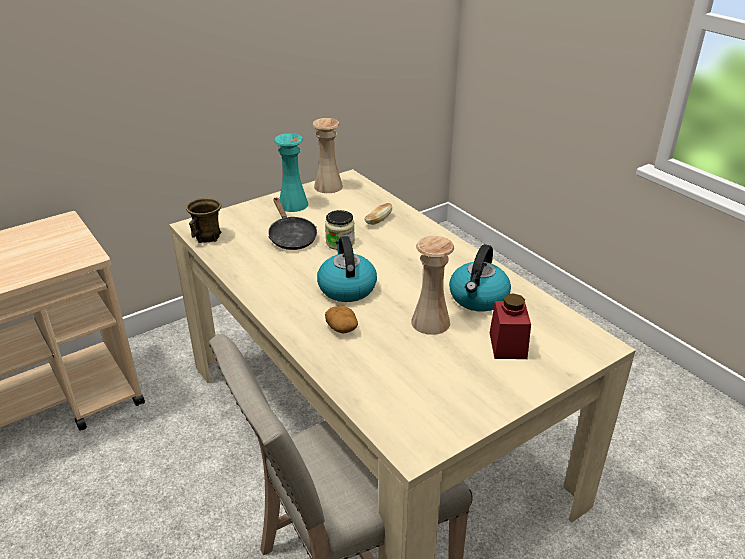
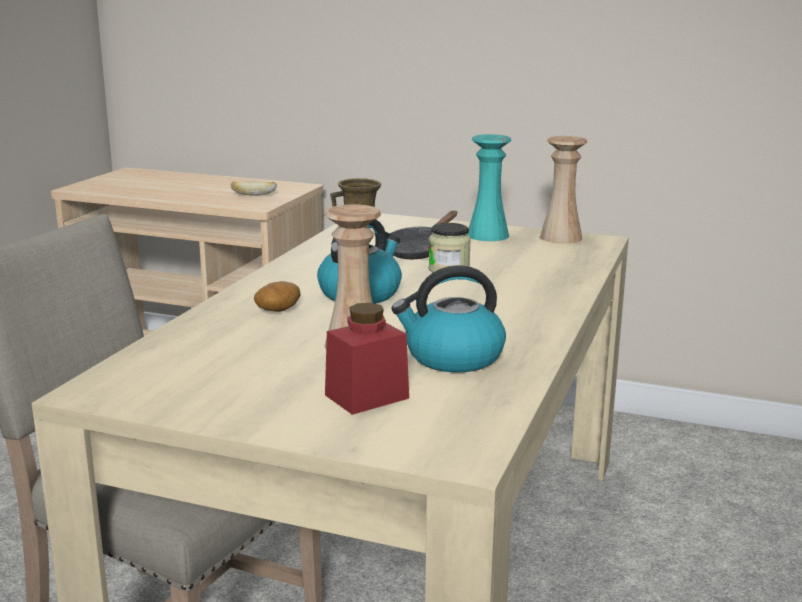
camera: 55 degrees right, 15 degrees down
(378, 220) = (534, 273): bread -> bread (253, 195)

